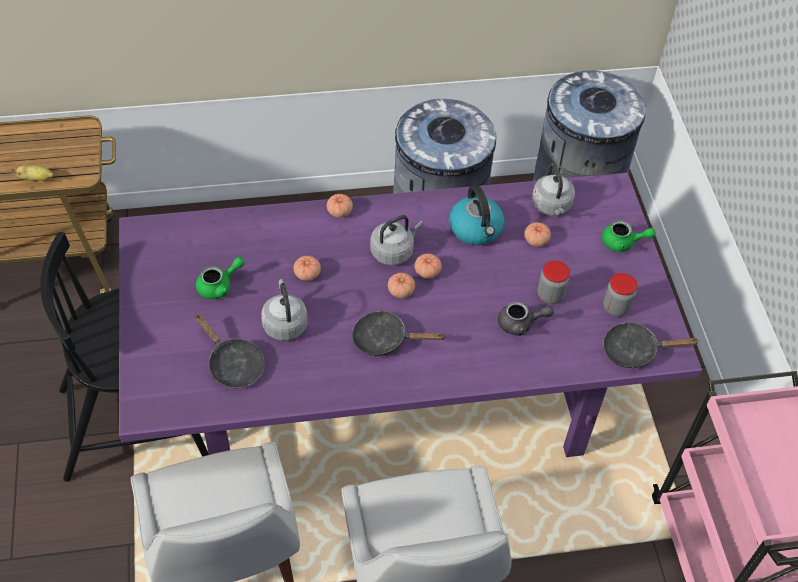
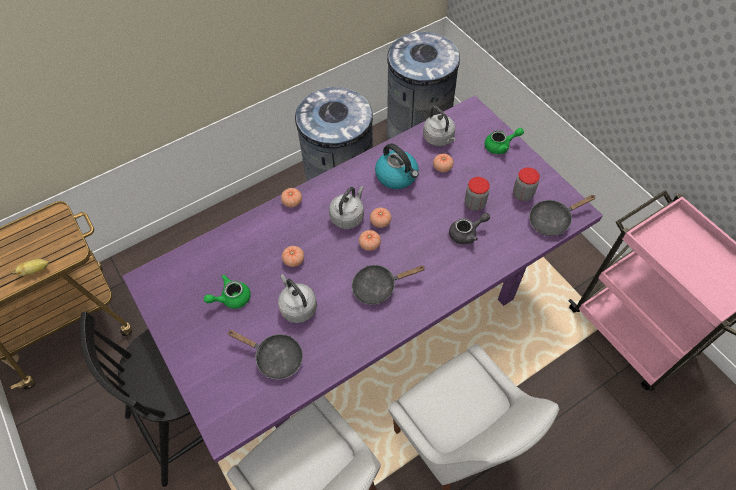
camera: 20 degrees left, 5 degrees up
(219, 286) = (231, 298): green teapot -> green teapot turned 150 degrees counterclockwise

